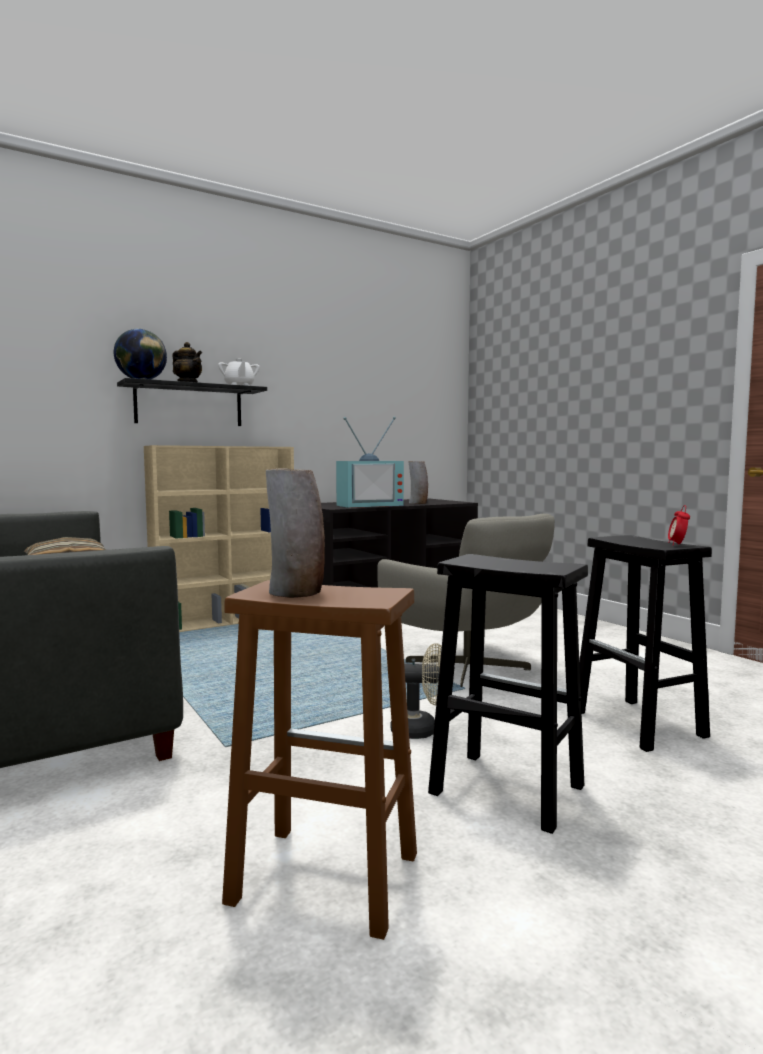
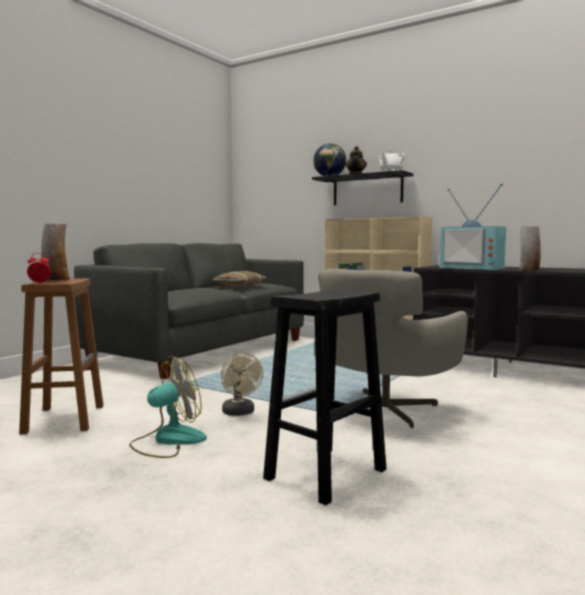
camera: 65 degrees right, 0 degrees up
(504, 789) = (168, 440): black stool -> fan
(677, 544) = (315, 296): alarm clock -> alarm clock (40, 283)

